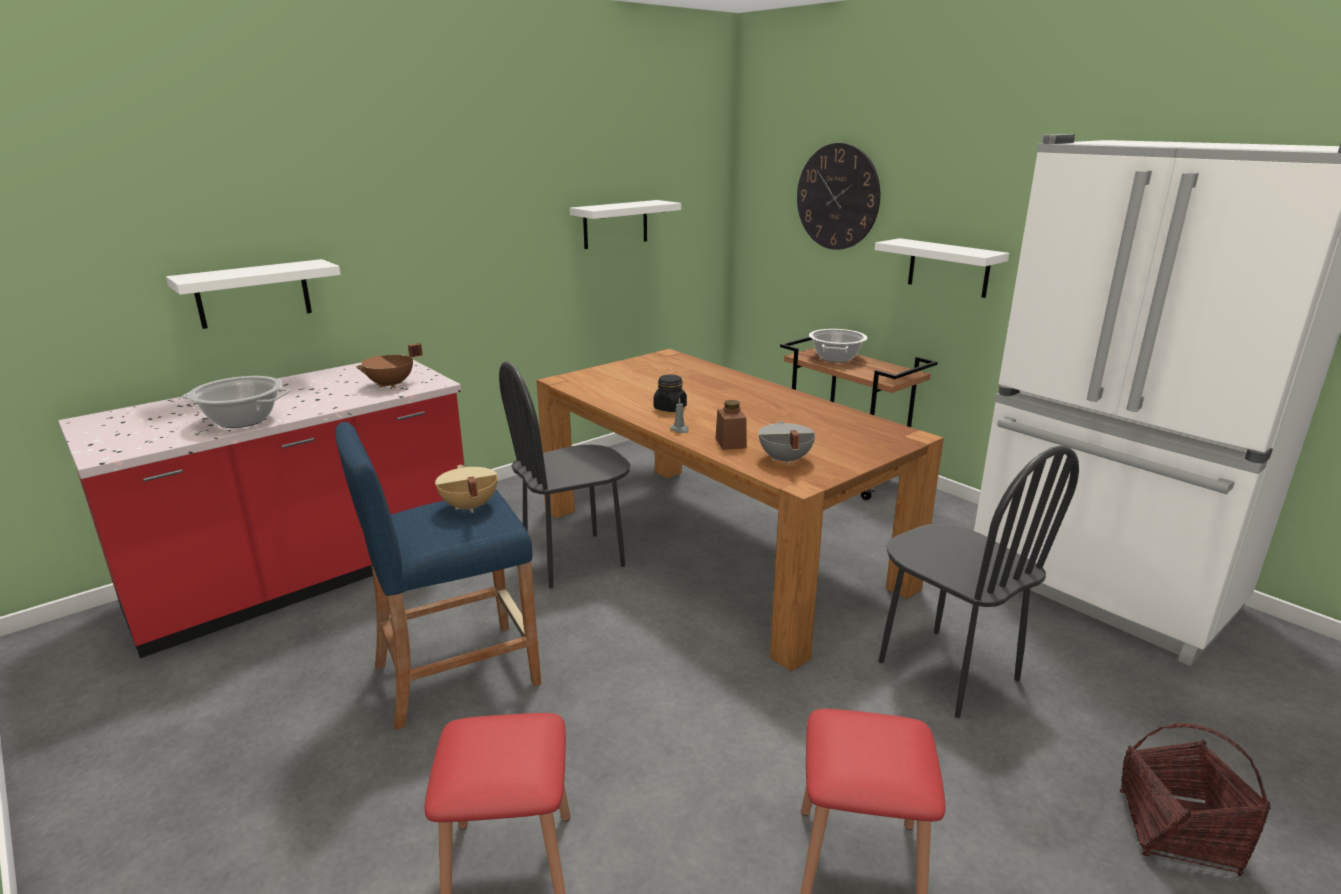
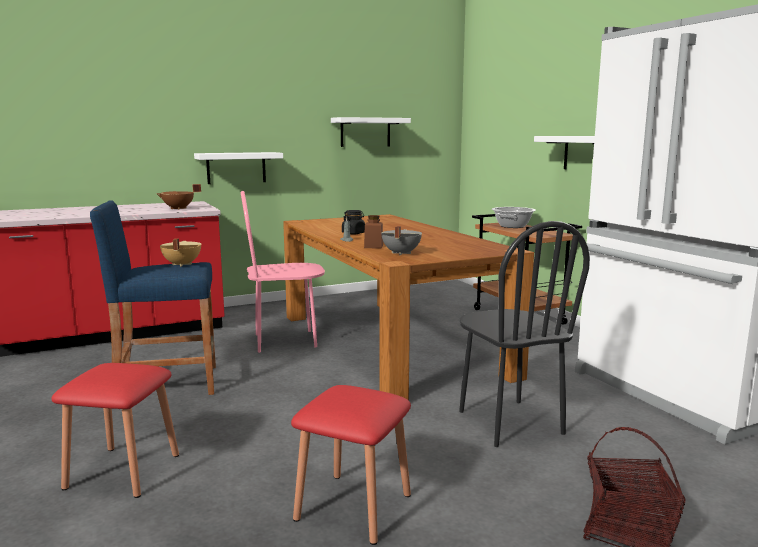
camera: 15 degrees right, 10 degrees down
(242, 420) = (77, 214): cooking pot -> none
(253, 294) = (111, 151): white shelf -> white shelf (236, 168)
(573, 559) = (285, 341): black chair -> pink chair
(837, 197) = (521, 112): wall clock -> none

